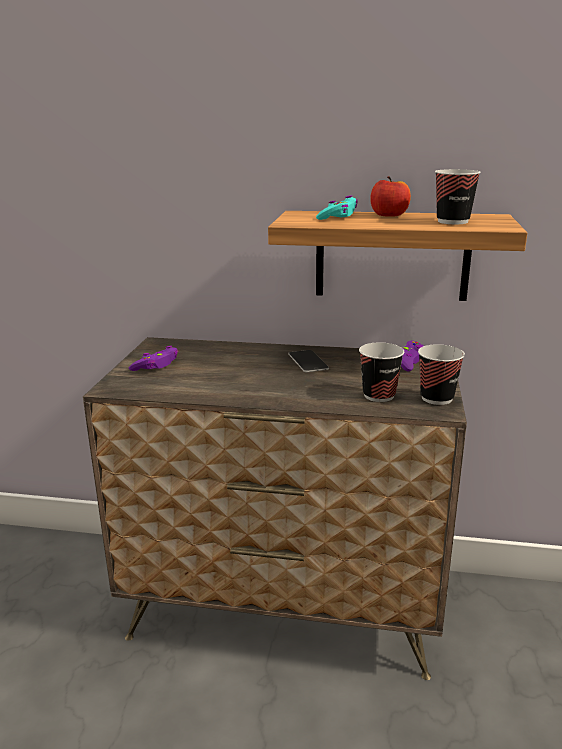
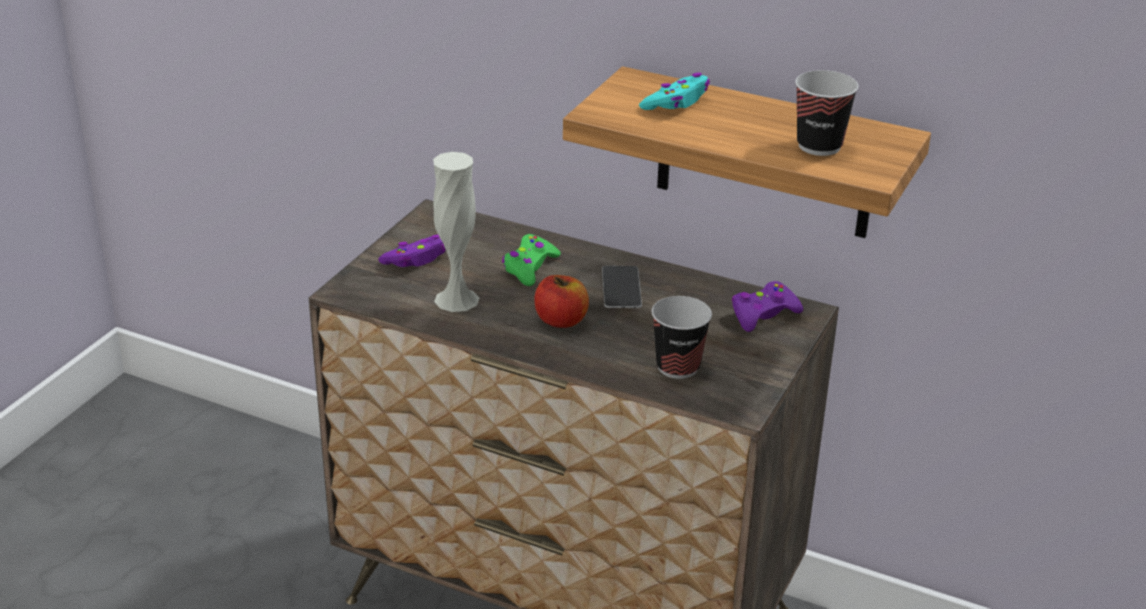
camera: 15 degrees right, 10 degrees up
(197, 382) = (456, 299): none -> white vase
(239, 360) = (529, 267): none -> green game controller
(389, 215) = (750, 109): apple -> apple (561, 320)
(436, 398) = (751, 386): cup -> none

